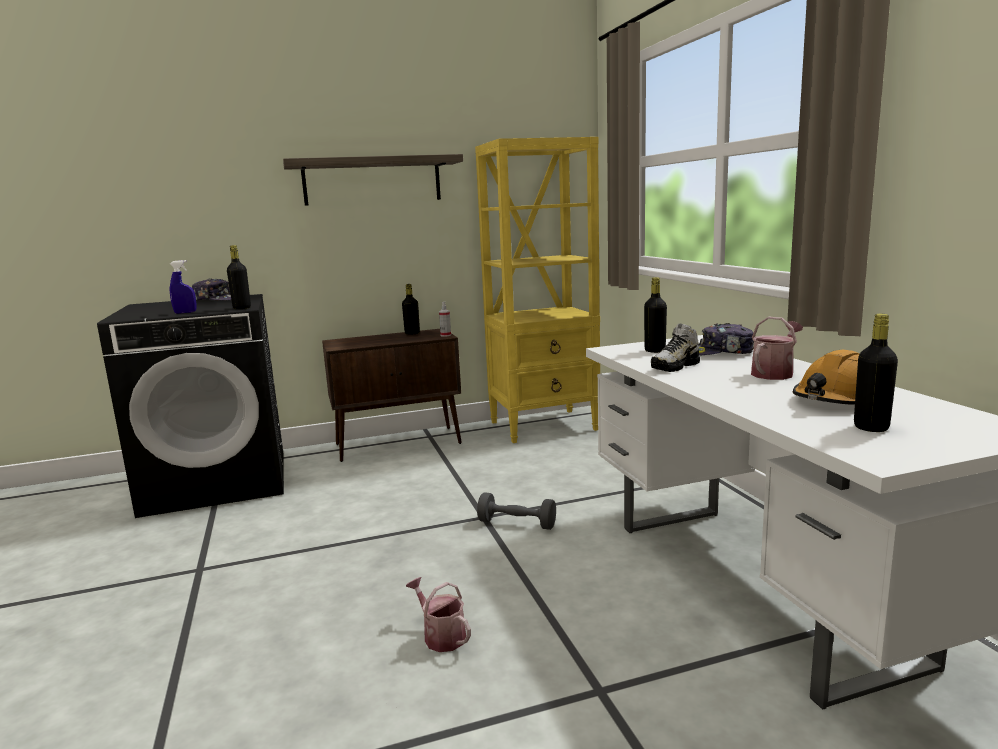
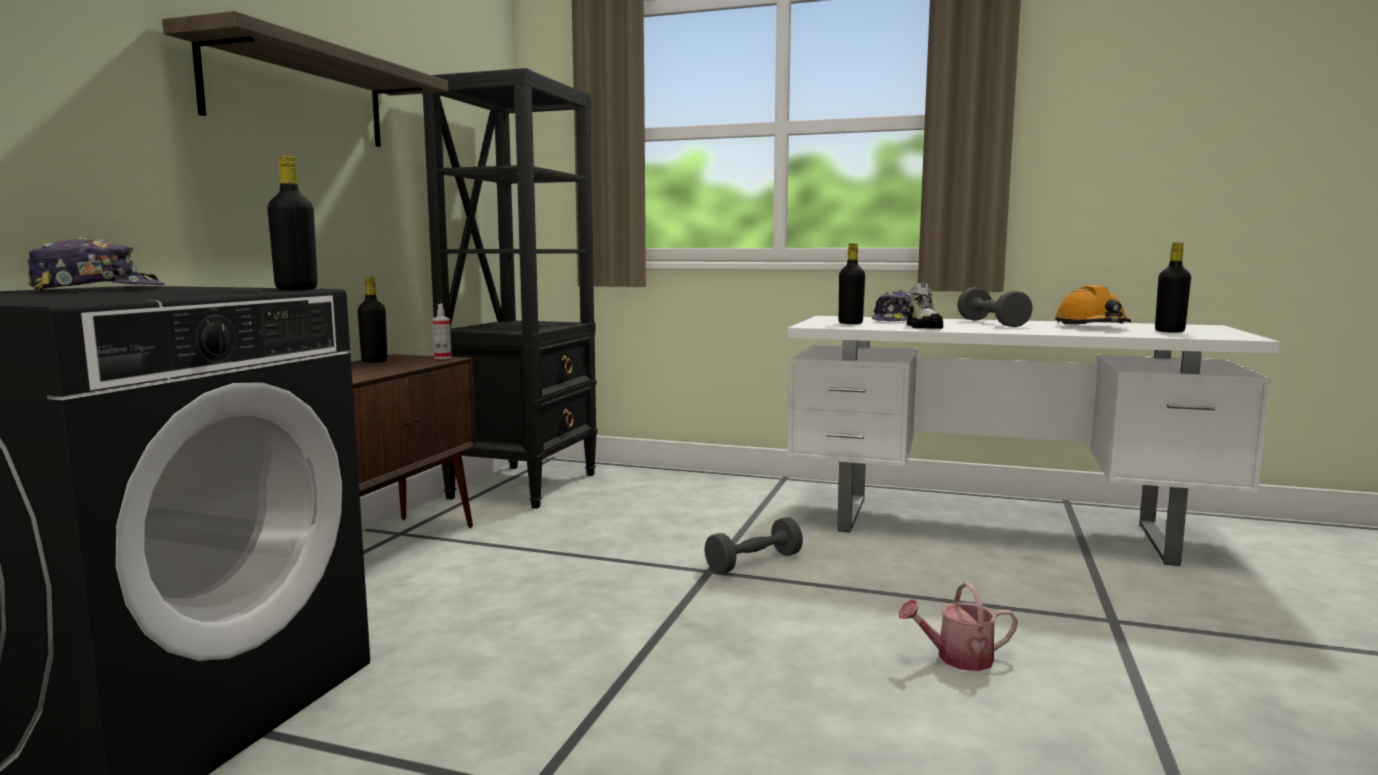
camera: 55 degrees left, 5 degrees down
(185, 312) = (199, 294): blue spray bottle -> none
(544, 426) = (525, 485): yellow bookcase -> black bookcase
(774, 373) = (992, 323): watering can -> grey dumbbell

